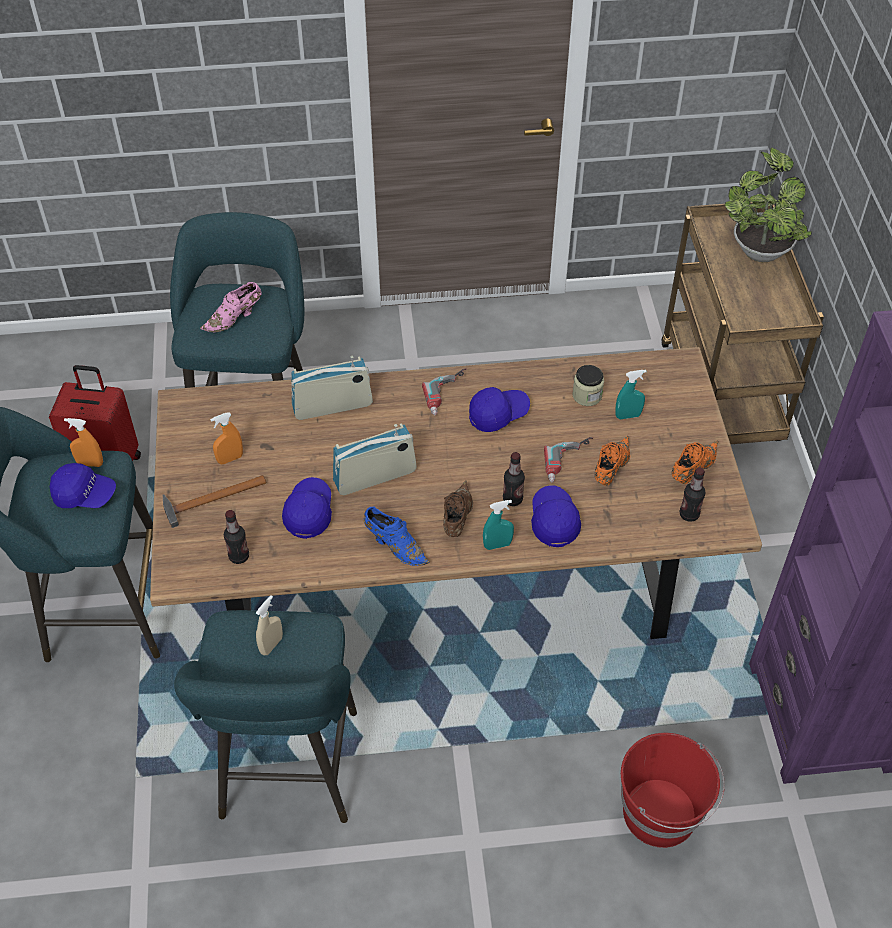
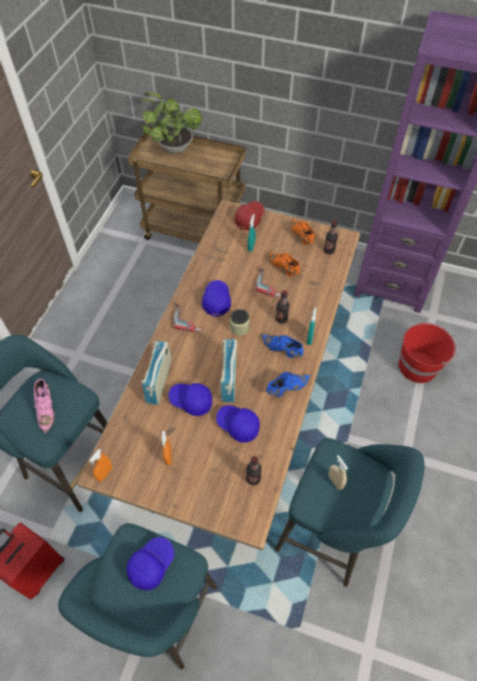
camera: 65 degrees left, 5 degrees up
(90, 463) = (122, 552): orange spray bottle -> orange spray bottle (105, 473)
(210, 499) = (196, 481): hammer -> none
(457, 519) = (282, 350): brown shoe -> blue shoe
(554, 521) = (305, 307): blue cap -> blue cap (191, 401)
(587, 395) = (227, 257): jar -> jar (239, 328)
(683, 393) = (249, 218): none -> red cap

